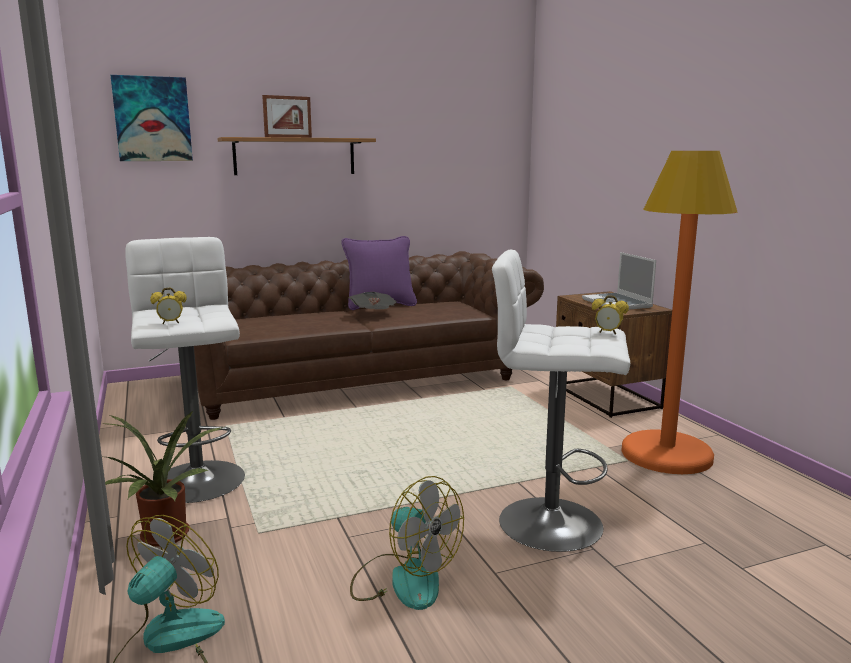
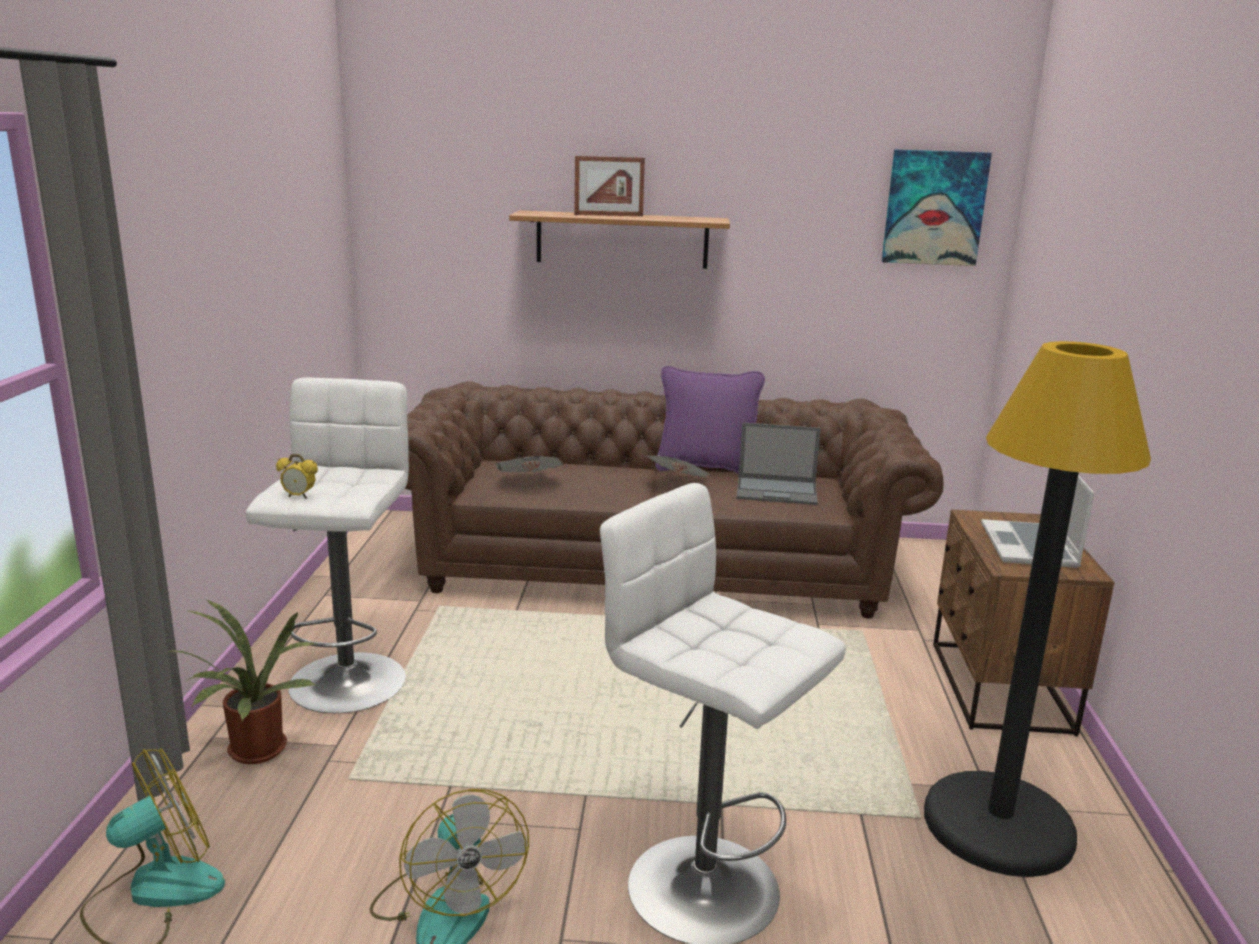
camera: 25 degrees right, 5 degrees up
(152, 119) = (438, 184): picture -> picture (934, 208)
(272, 326) = (529, 483): none -> newspaper
(437, 309) = (777, 491): none -> laptop
(608, 333) = (799, 644): alarm clock -> none
(666, 454) = (998, 825): orange floor lamp -> black floor lamp

